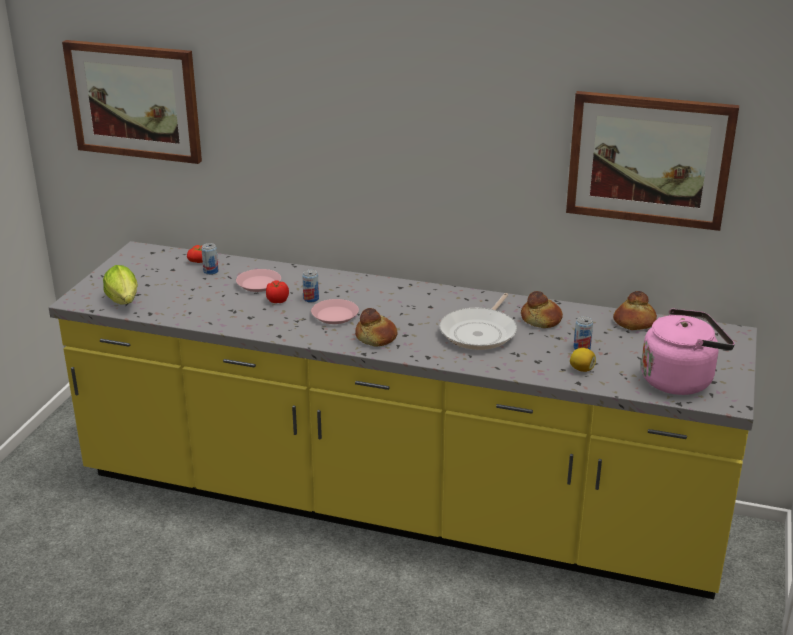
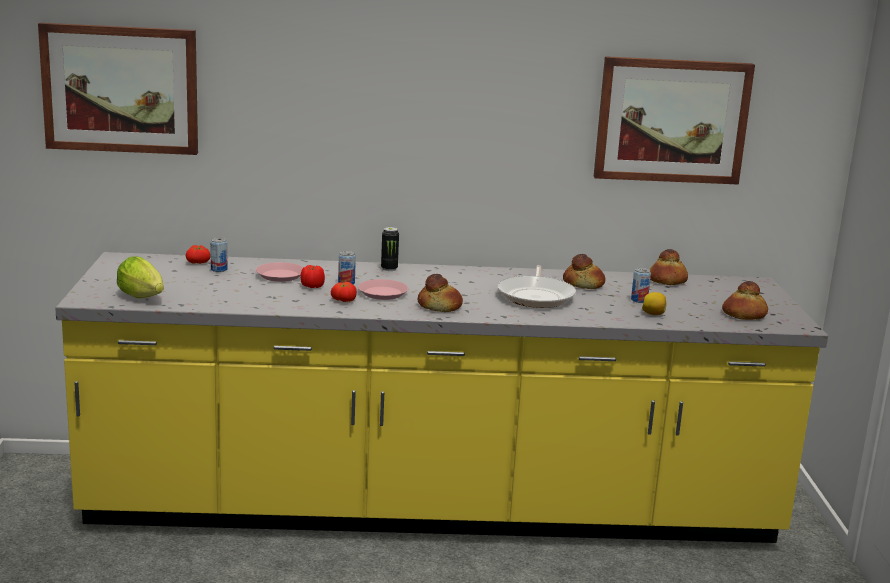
camera: 20 degrees left, 10 degrees down
(292, 321) = (343, 300): none -> tomato
(364, 283) = (389, 269): none -> can
(680, 380) = (744, 315): pink kettle -> bread

